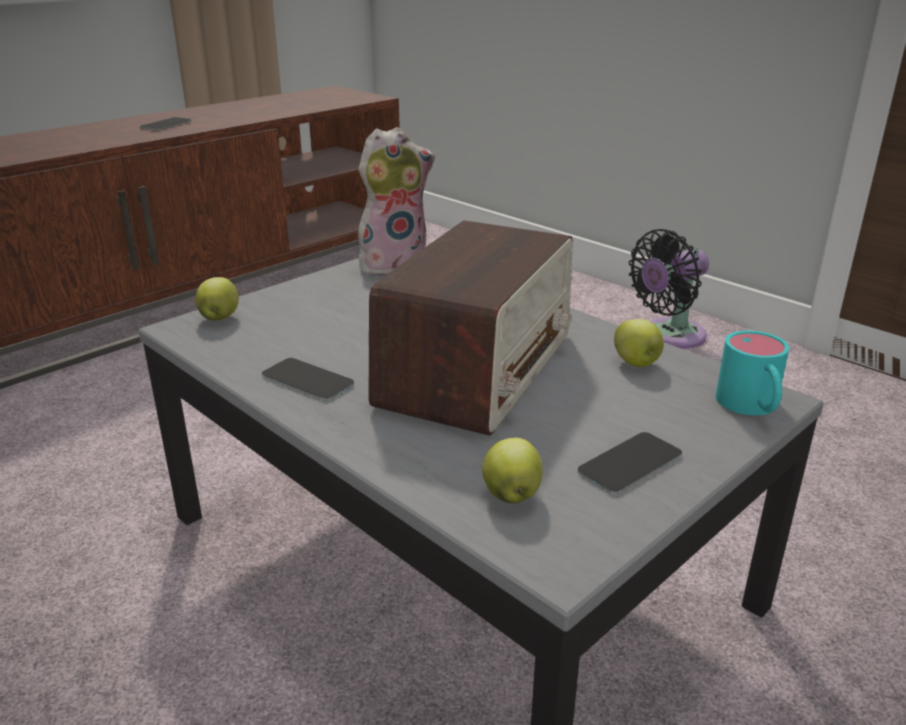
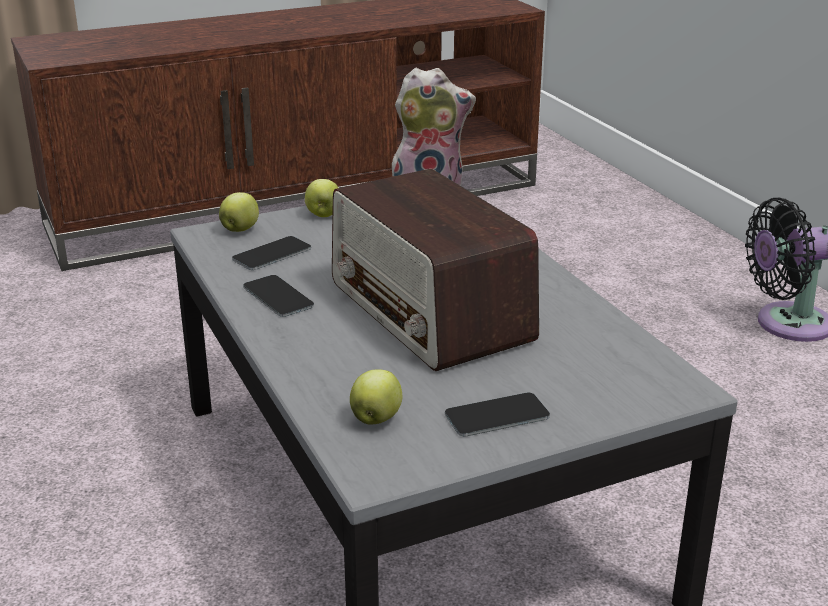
camera: 20 degrees right, 0 degrees up
(166, 124) = (285, 25): phone -> phone (272, 254)
(478, 368) = (430, 312): radio -> radio turned 105 degrees clockwise
(636, 363) = (582, 333): apple -> apple (323, 215)
(752, 407) = (657, 392): turquoise mug -> none

